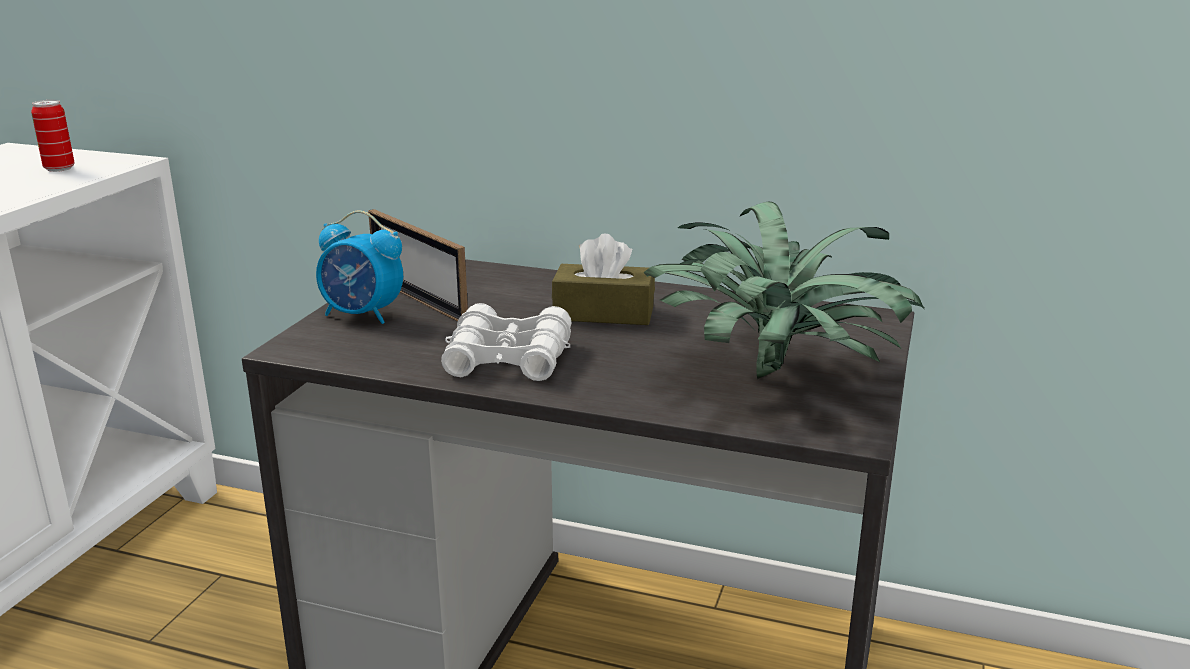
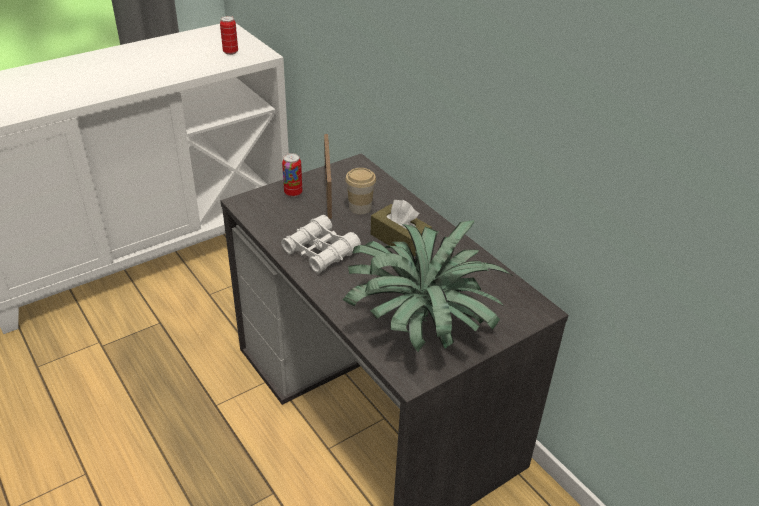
camera: 35 degrees right, 15 degrees up
(362, 315) = (293, 193): alarm clock -> can
(493, 300) = (360, 207): none -> cup

